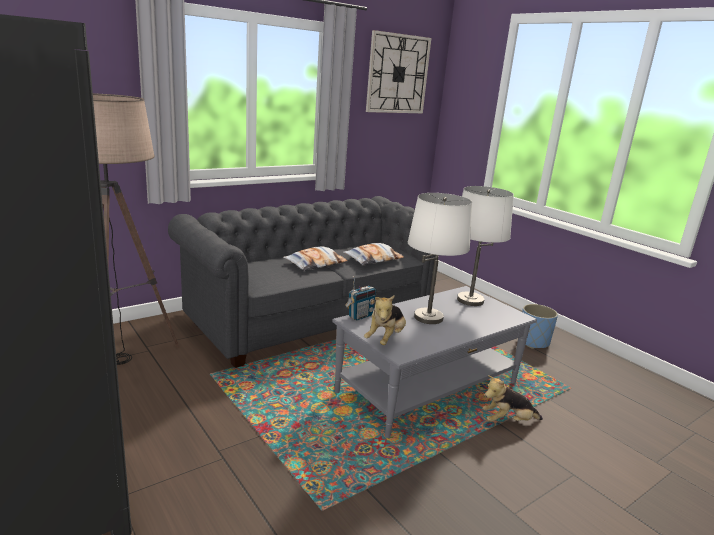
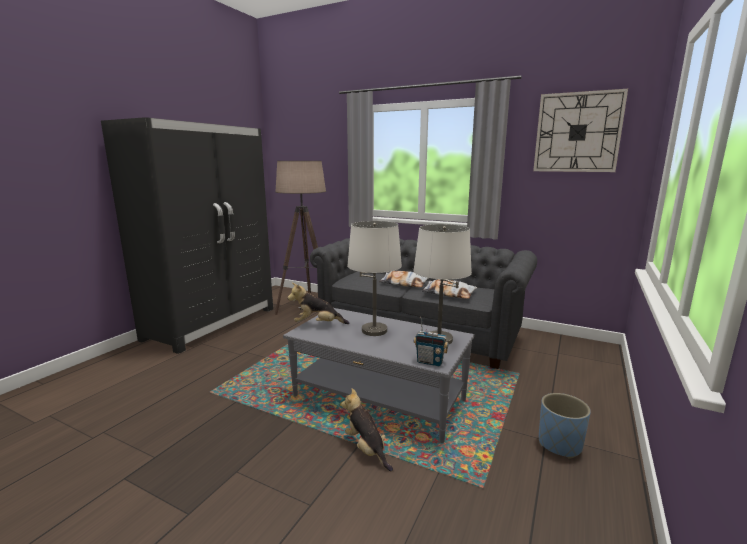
camera: 65 degrees right, 5 degrees down
(360, 316) = (344, 312): radio -> radio (430, 362)

